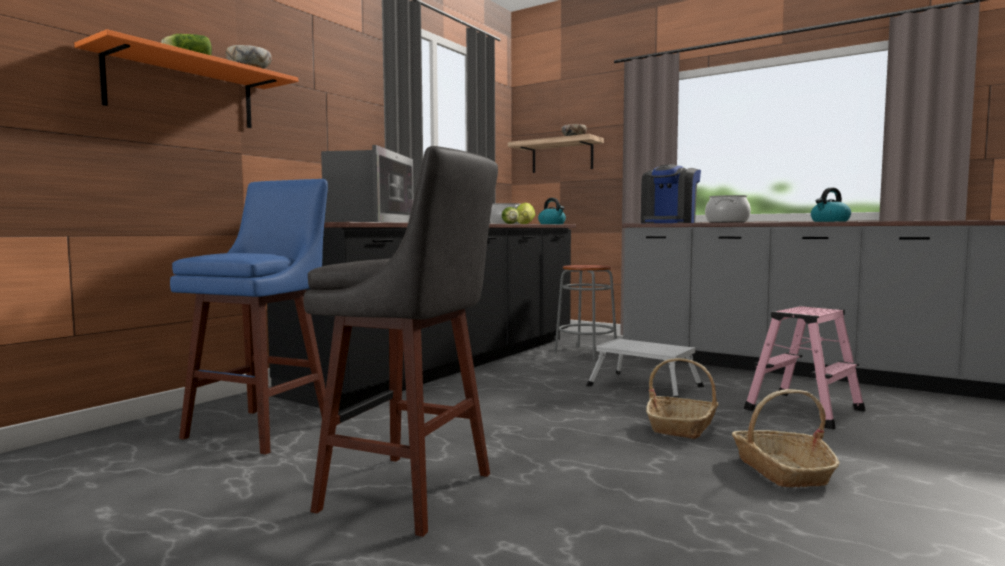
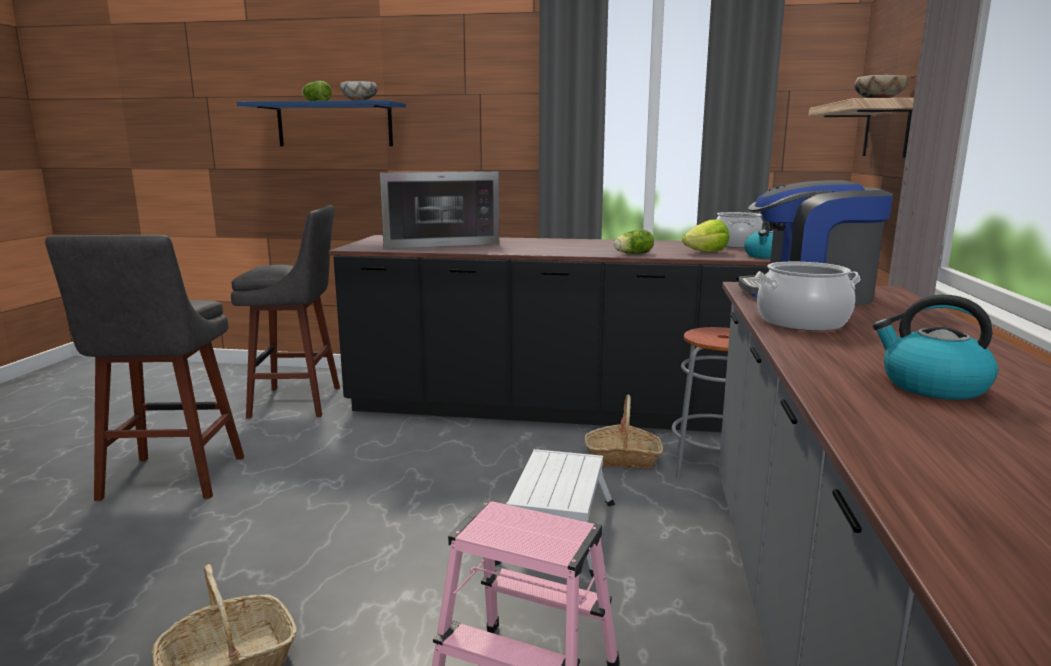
camera: 65 degrees right, 10 degrees up
(182, 92) = (334, 125): orange shelf -> blue shelf
(263, 429) = (300, 402): blue stool -> grey stool
(682, 426) = (379, 578): basket -> basket (622, 458)

